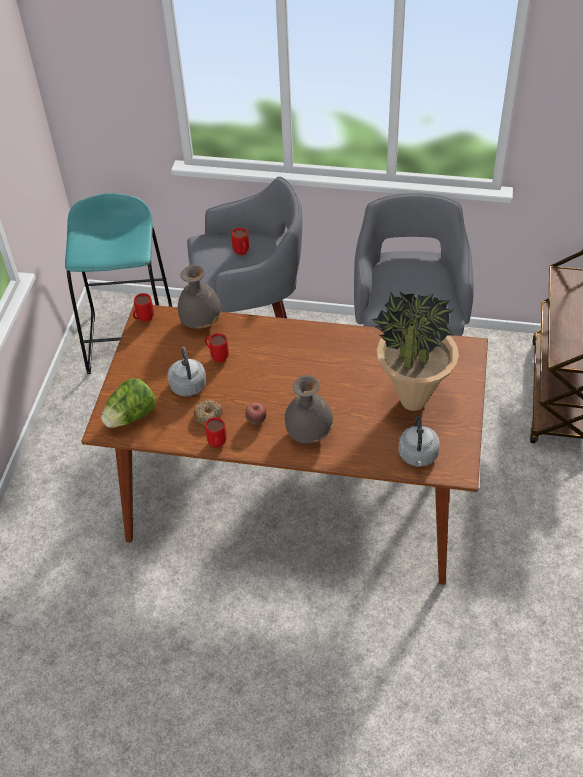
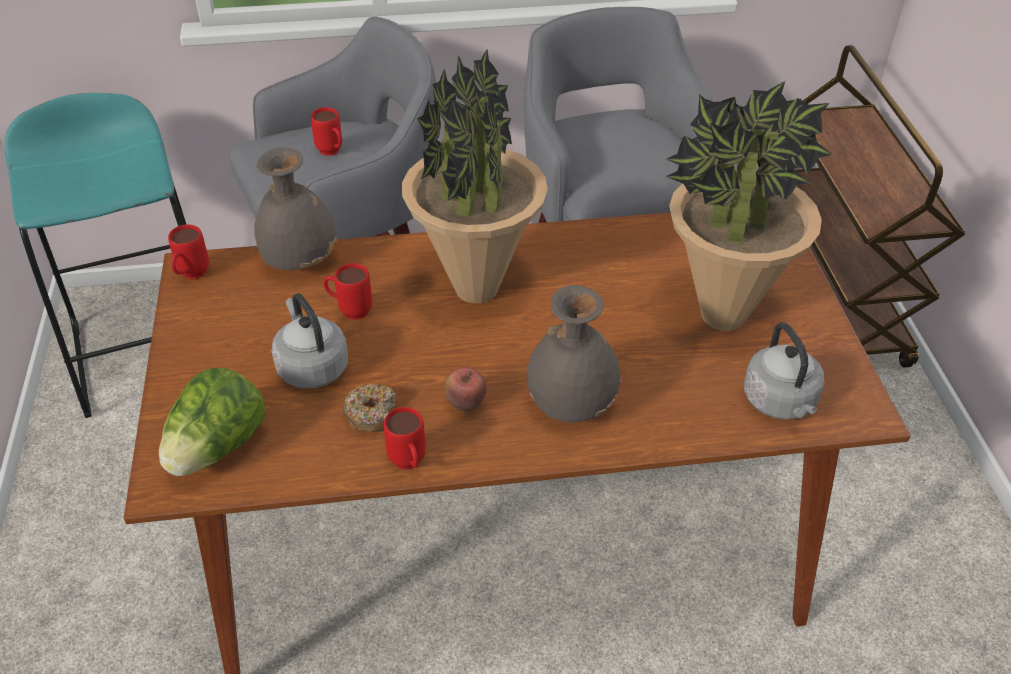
camera: 20 degrees left, 5 degrees down
(287, 358) = (476, 290): none -> potted plant

